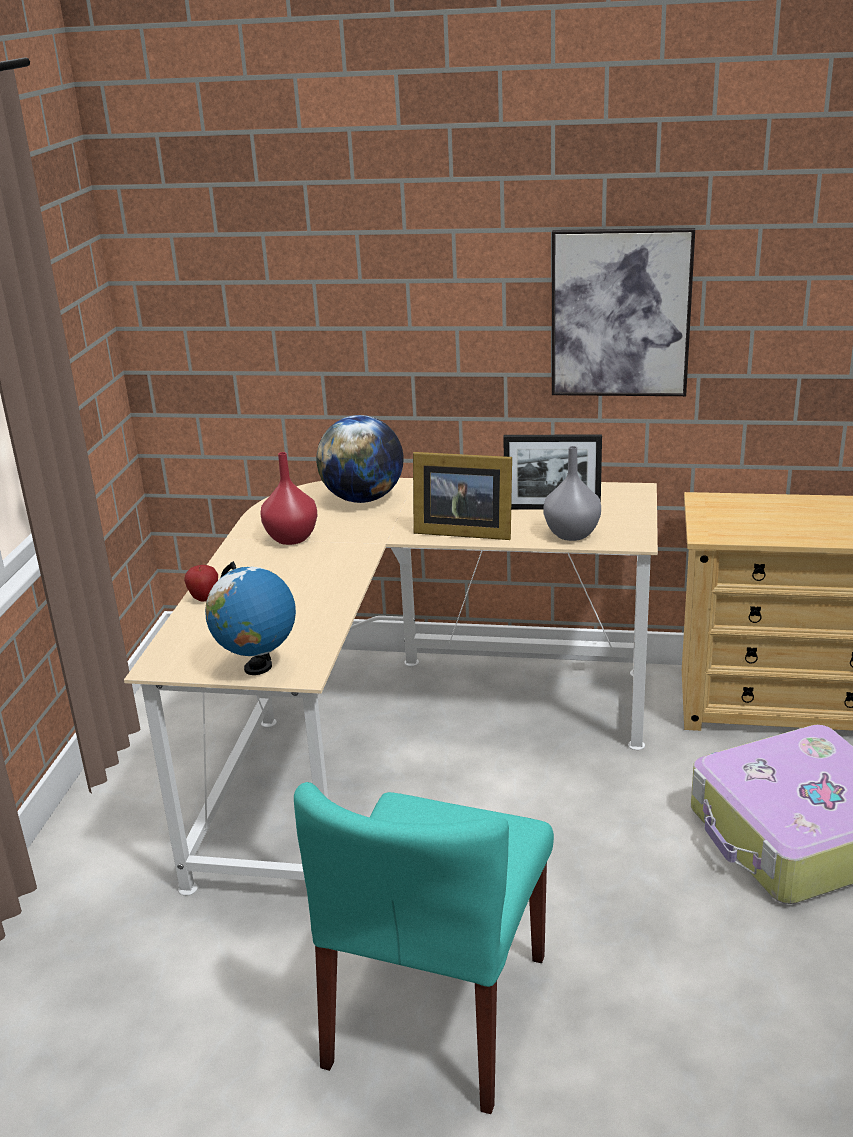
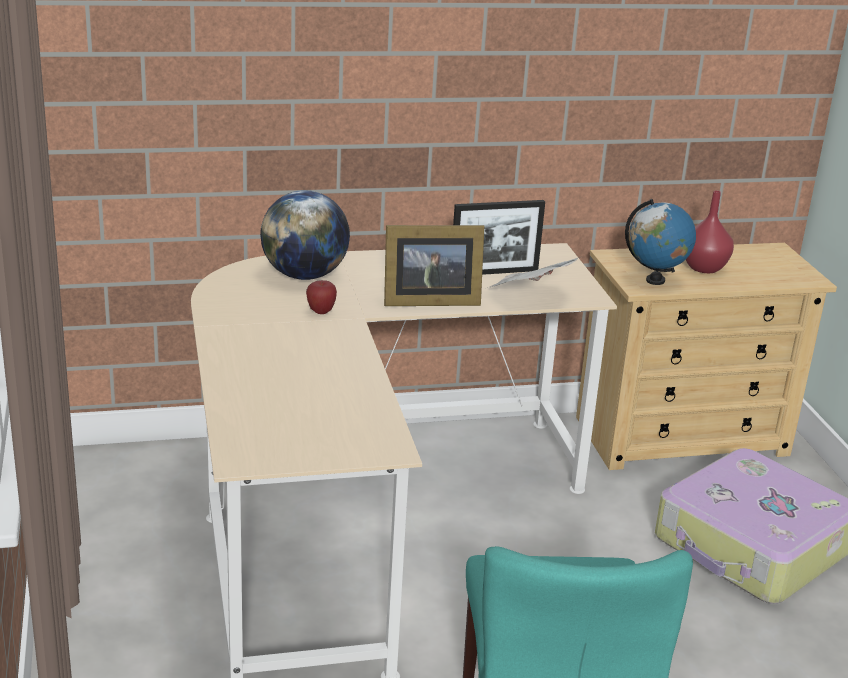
camera: 25 degrees left, 0 degrees up
(204, 598) = (227, 389): apple -> apple (321, 311)
(257, 668) = (343, 450): globe -> globe (655, 280)
(290, 538) = (264, 321): red vase -> red vase (703, 268)
(571, 534) = (530, 295): grey vase -> newspaper
(620, 313) = (543, 85): picture -> none

